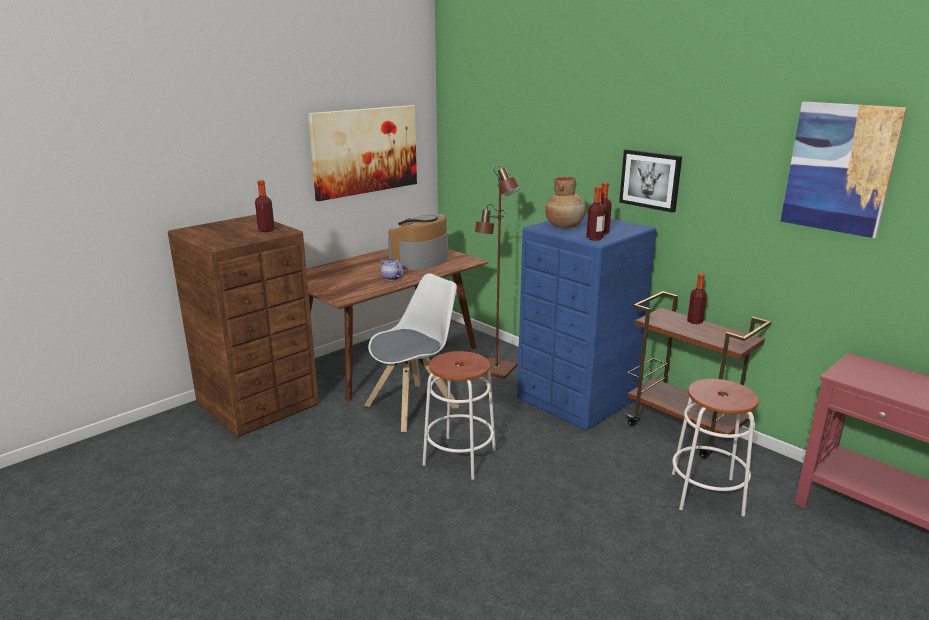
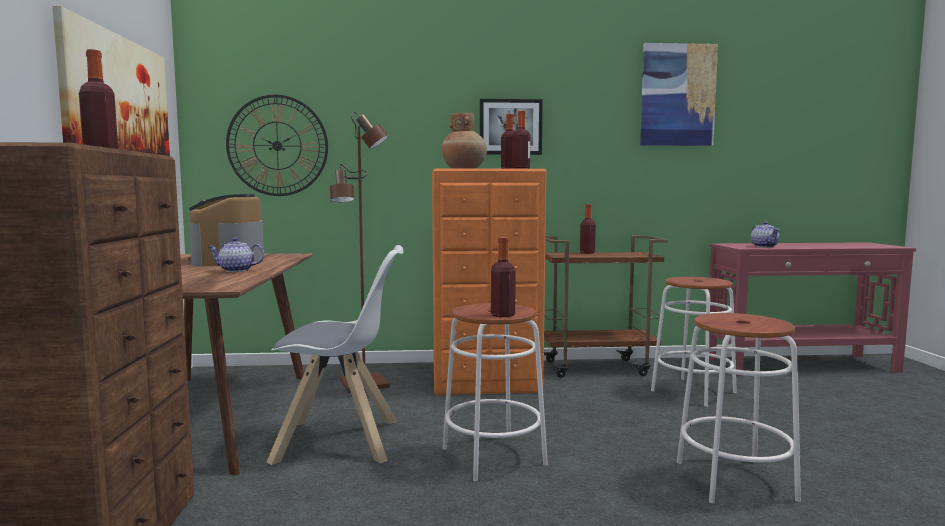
camera: 50 degrees left, 15 degrees down
(414, 405) = (341, 441): chair -> chair turned 90 degrees clockwise
(449, 370) = (502, 315): none -> bottle
(486, 170) = (277, 145): none -> wall clock
(548, 558) = (734, 480): none -> white stool
(577, 399) = (485, 377): blue dresser -> orange dresser
(878, 382) = (764, 246): none -> teapot

